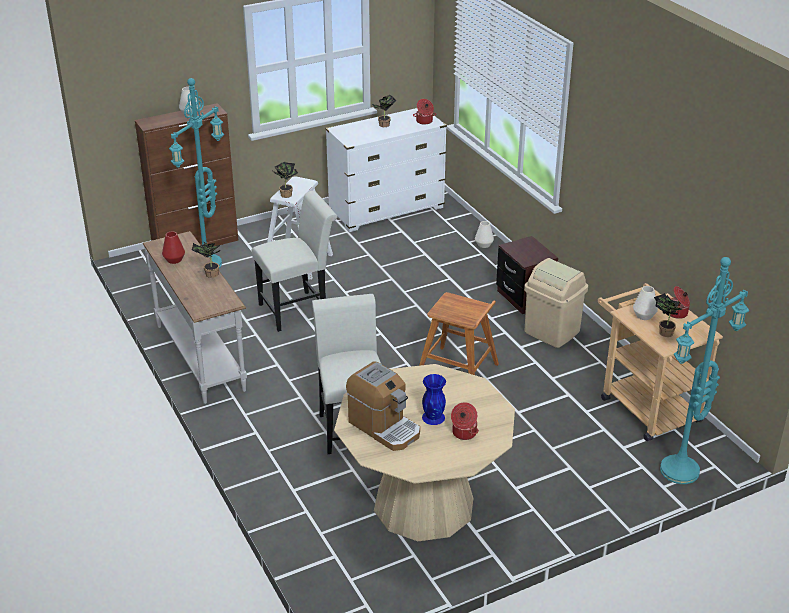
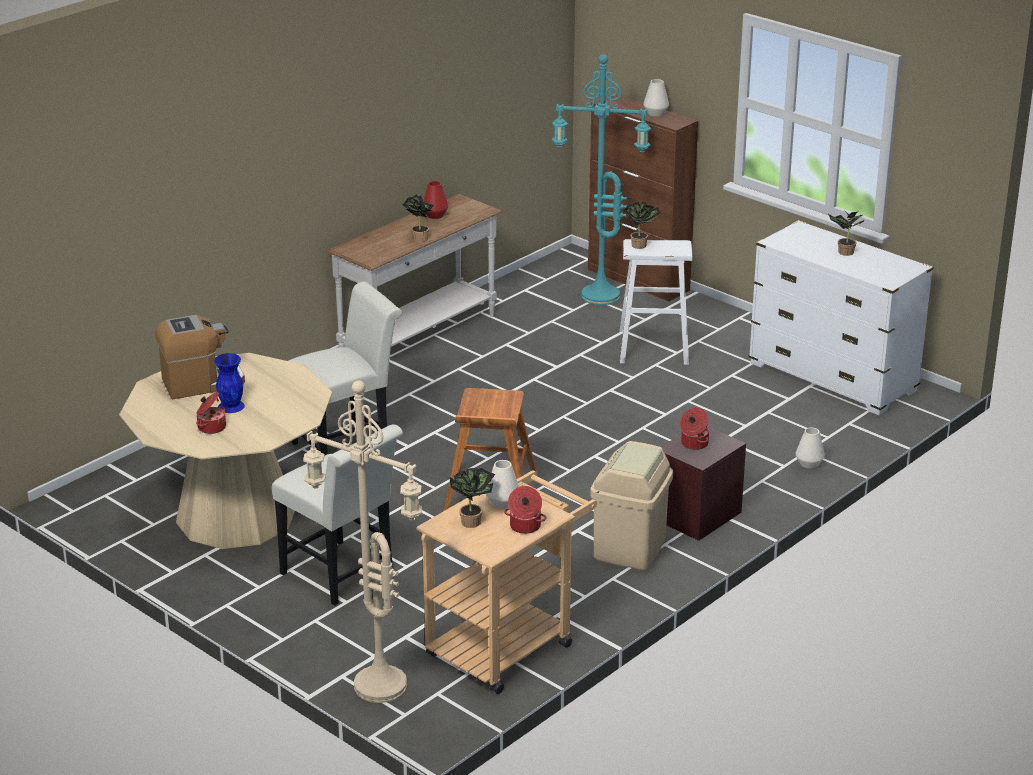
camera: 70 degrees right, 5 degrees down
(298, 309) = (550, 369): white chair -> white chair (342, 576)
(384, 427) = (202, 383): coffee machine -> coffee machine turned 135 degrees counterclockwise
(424, 121) = (885, 275): cooking pot -> cooking pot (693, 444)
(680, 473) = (376, 687): turquoise floor lamp -> beige floor lamp

